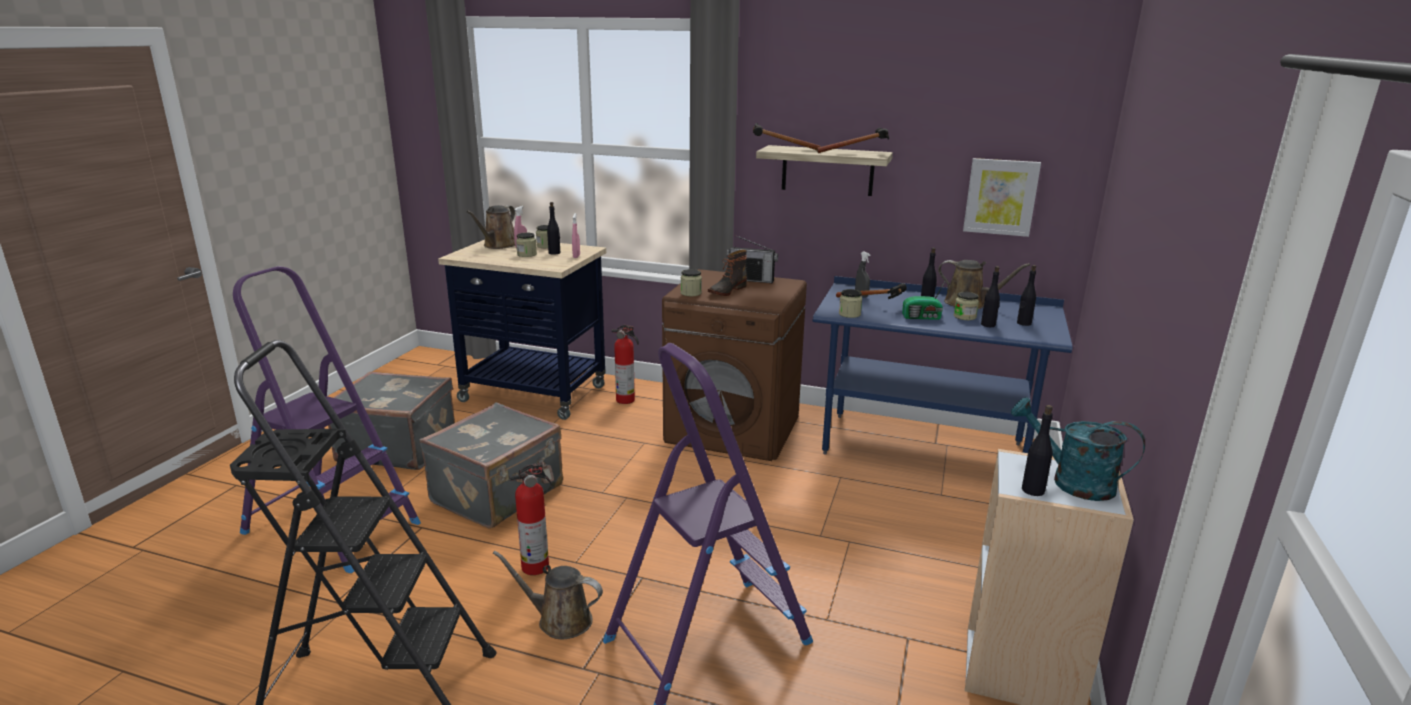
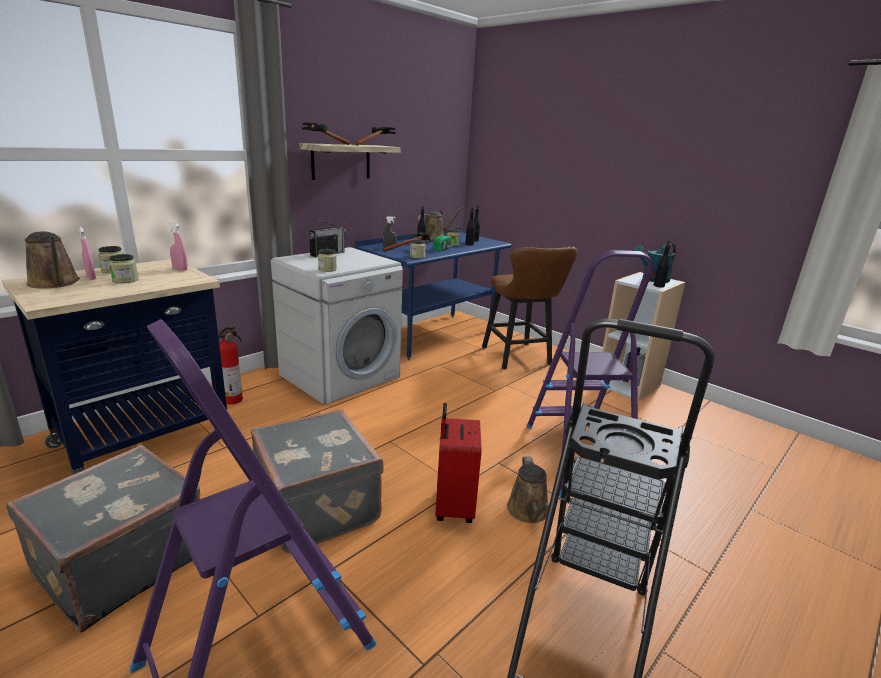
camera: 65 degrees left, 0 degrees up
(537, 566) = (452, 507): fire extinguisher -> red suitcase
(554, 253) = (148, 272): black bottle -> none
(559, 620) = (529, 512): brown watering can -> brown watering can turned 45 degrees counterclockwise
(726, 290) = (338, 262): boot -> none
(732, 430) = (343, 376): brown washing machine -> white washing machine
(954, 535) = (519, 359): none -> brown stool
(1000, 197) = (430, 171): picture -> none

